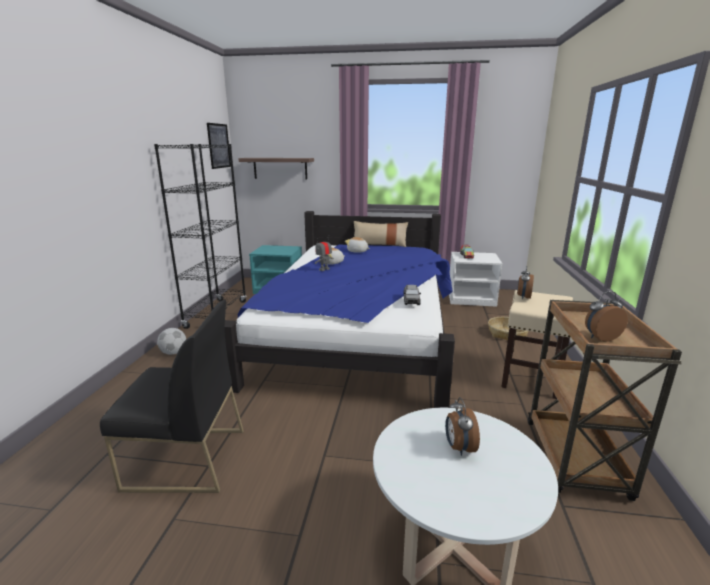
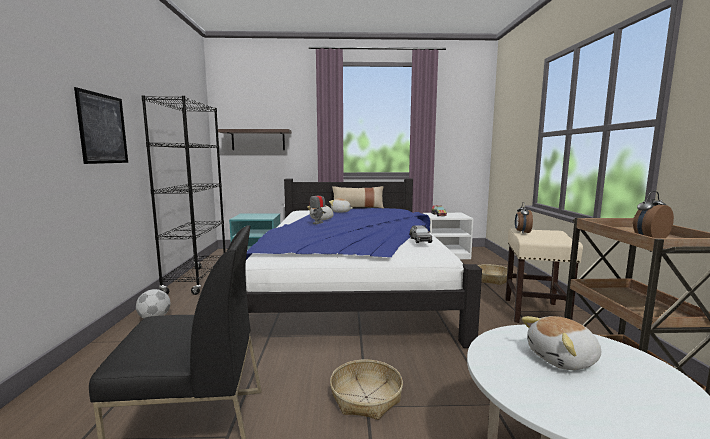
camera: 10 degrees left, 10 degrees down
(219, 146) = (199, 116): picture -> picture (103, 128)
(326, 447) = (366, 397): none -> basket
(458, 447) = (563, 359): alarm clock -> plush toy

